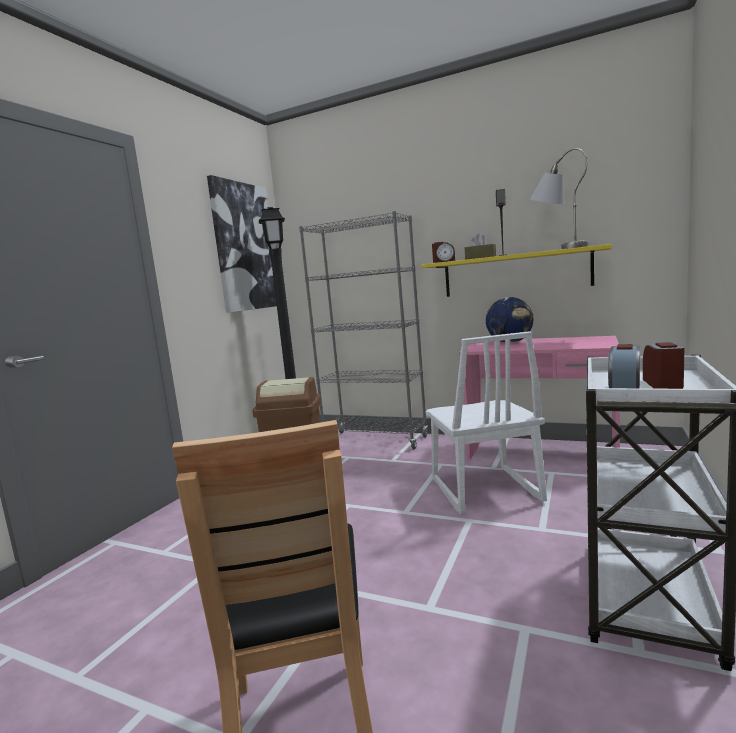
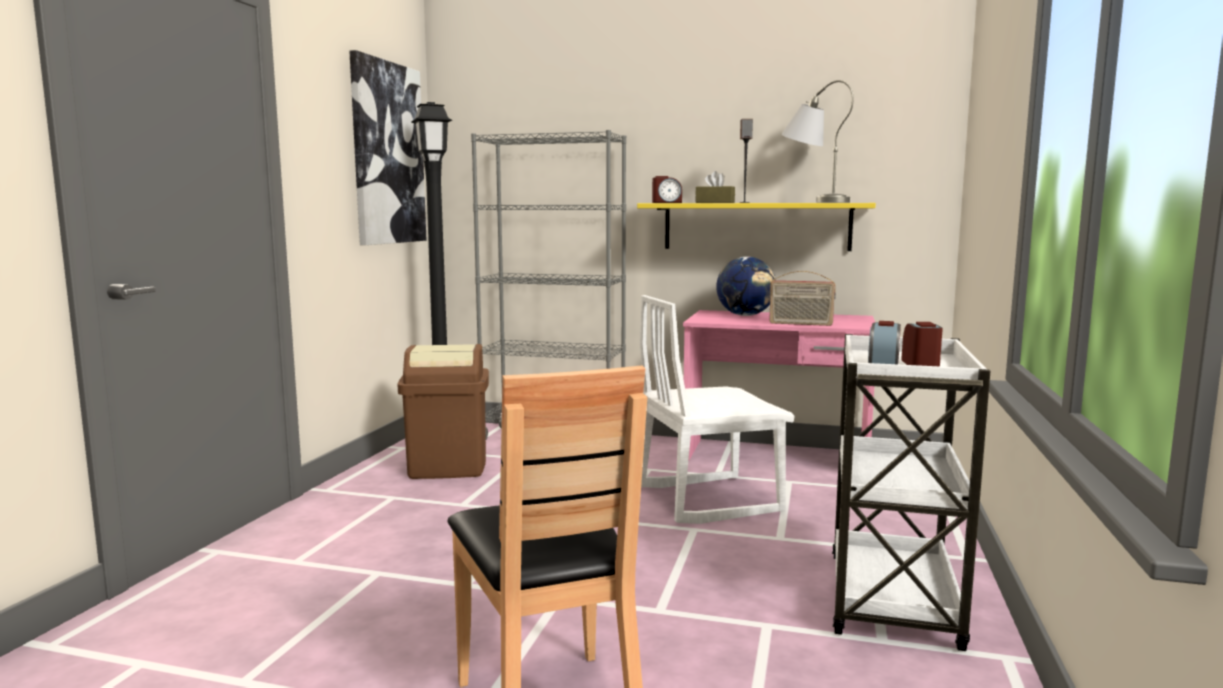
camera: 10 degrees left, 0 degrees up
(484, 491) = (708, 499): white chair -> white chair turned 90 degrees clockwise
(553, 347) = (800, 324): none -> radio

